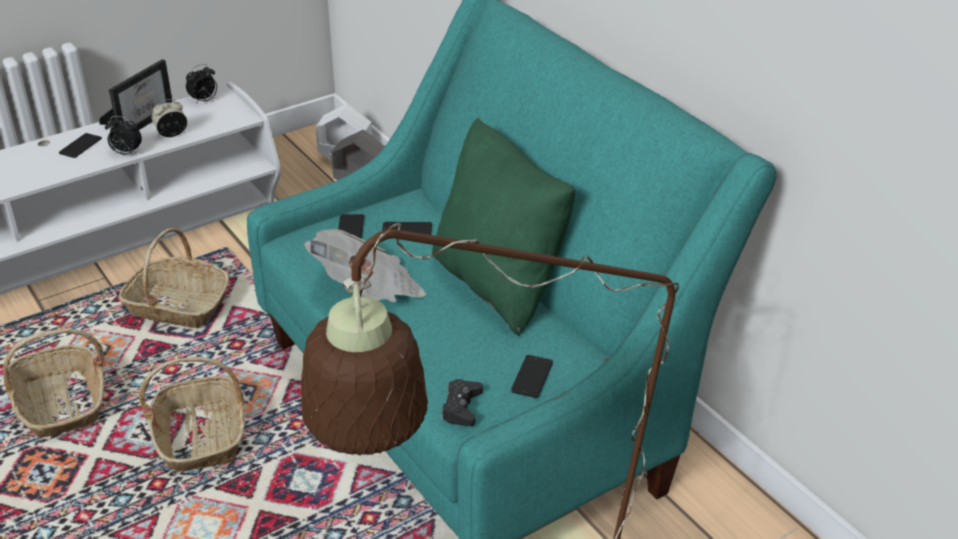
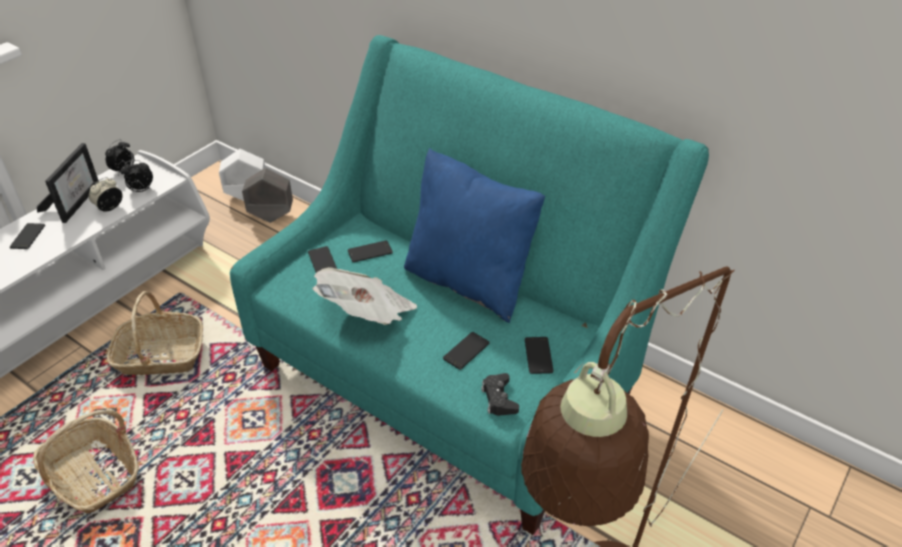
camera: 20 degrees left, 5 degrees up
(126, 153) = (75, 234): alarm clock -> alarm clock (141, 190)
(201, 436) = (237, 468): basket -> none
(453, 352) = (466, 351): none -> phone
(499, 284) = (469, 281): green pillow -> blue pillow

